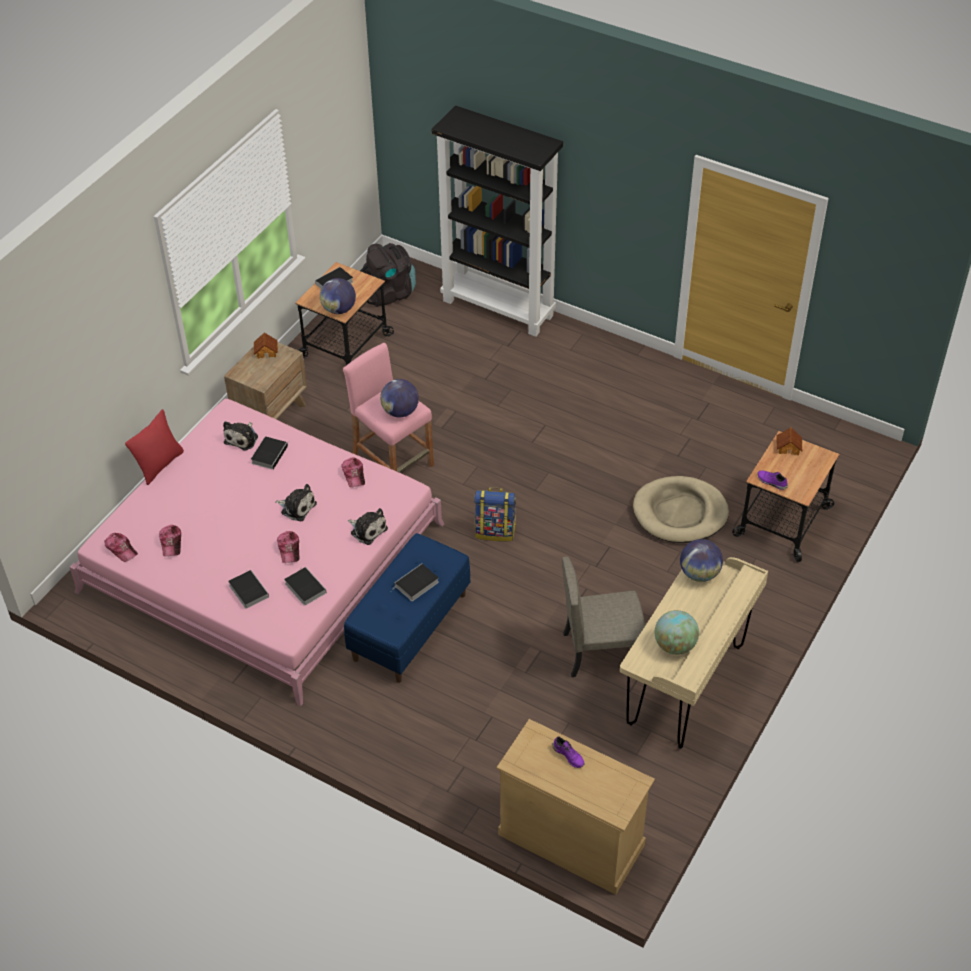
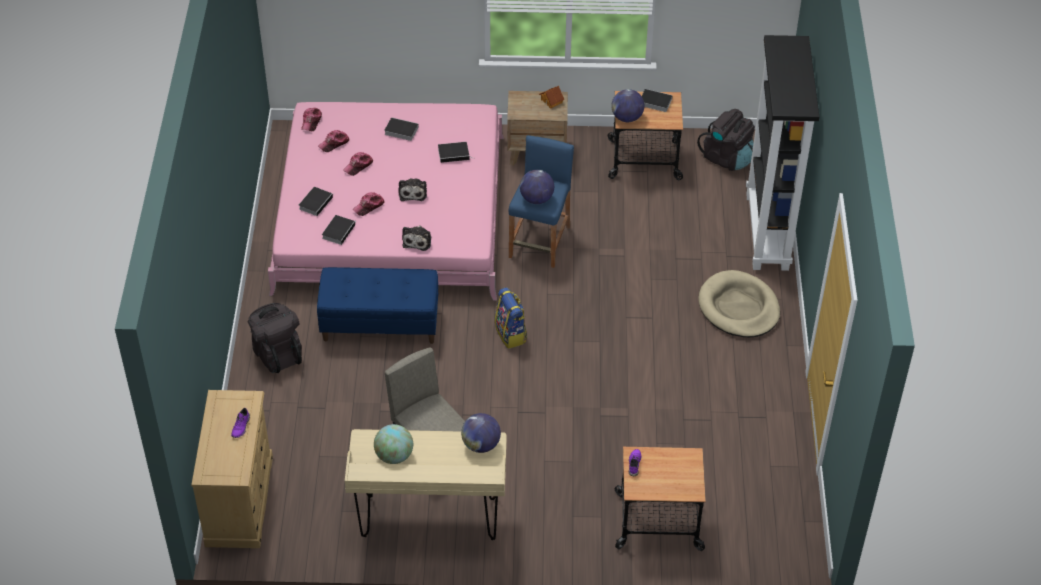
camera: 60 degrees right, 0 degrees up
(159, 465) = (403, 103): red pillow -> none
(242, 438) = (459, 132): plush toy -> none
(354, 474) = (468, 209): cap -> cap (358, 166)
(388, 729) = (277, 353): none -> black backpack
(392, 461) = (540, 242): pink stool -> blue stool
(416, 585) = (383, 291): book -> book (400, 130)
(680, 513) = (616, 445): beige dog bed -> beige dog bed (738, 308)
(788, 447) = (686, 462): toy house -> none

